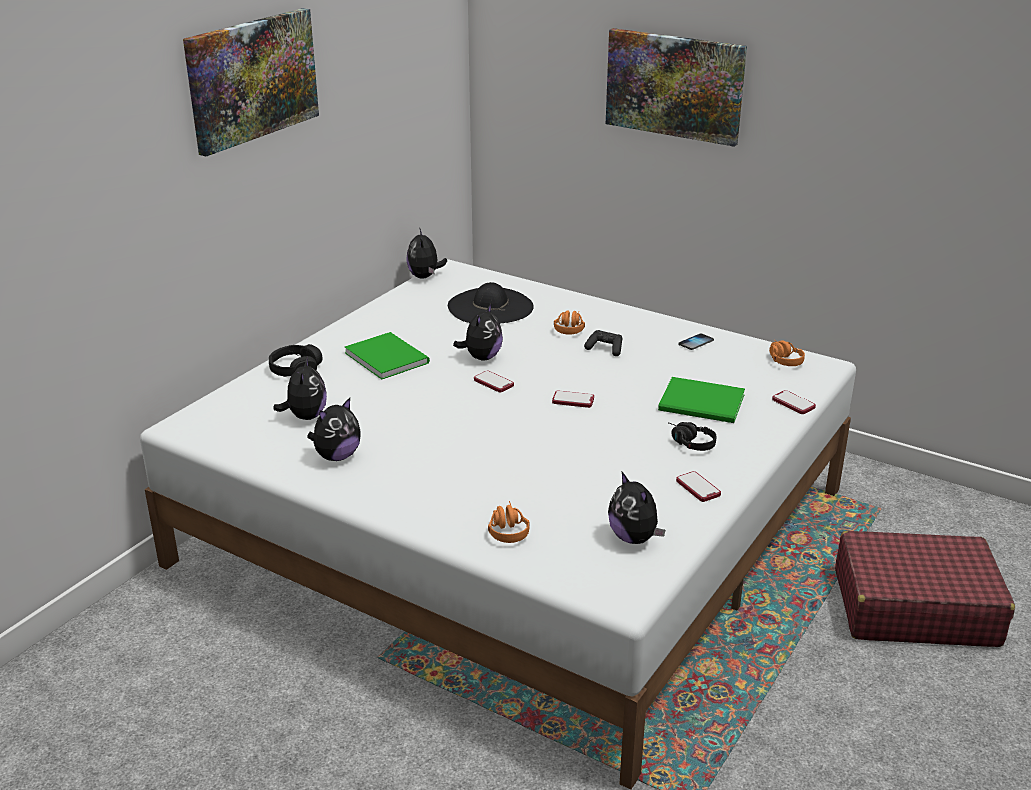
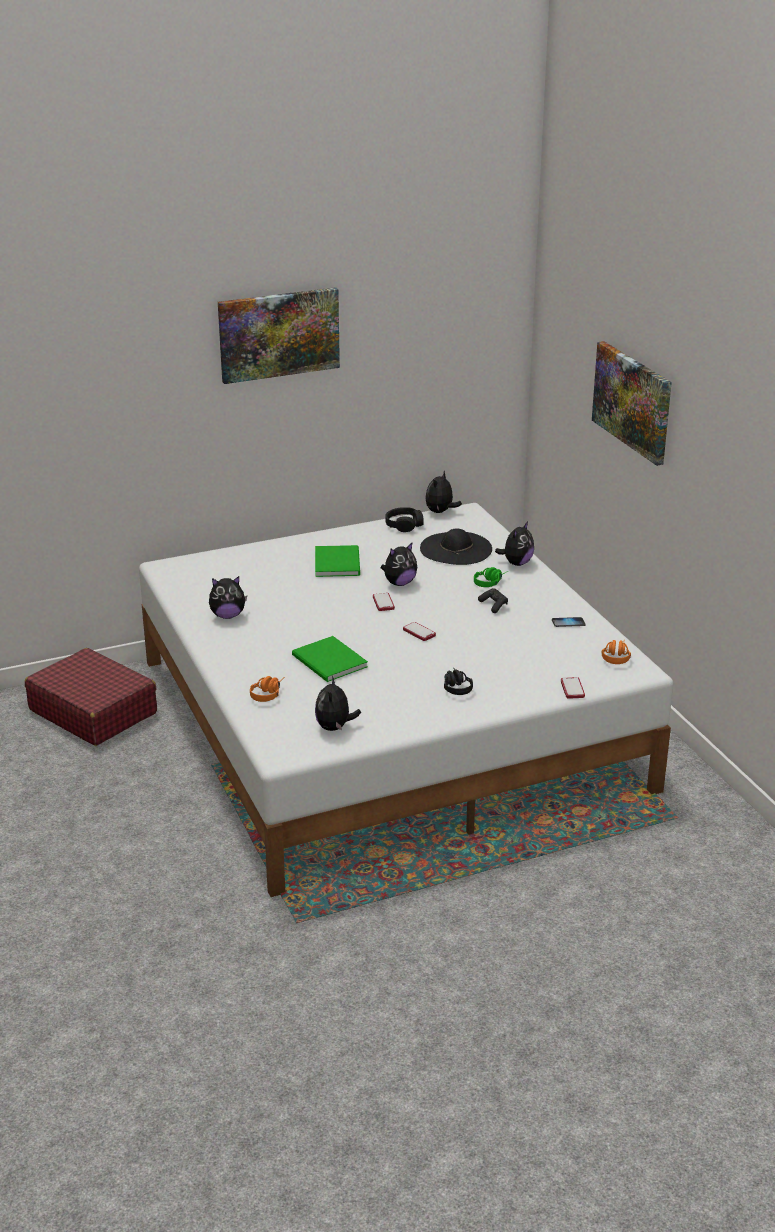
camera: 35 degrees right, 0 degrees up
(295, 369) = (271, 552): black headphones -> black headphones (404, 525)
(305, 416) = (240, 585): plush toy -> plush toy (516, 563)
(569, 328) = (490, 582): orange headphones -> green headphones
(698, 488) = (418, 715): phone -> none
(703, 404) = (505, 666): green book -> green book (329, 662)
(914, 607) = (603, 888): red suitcase -> red suitcase (93, 711)

